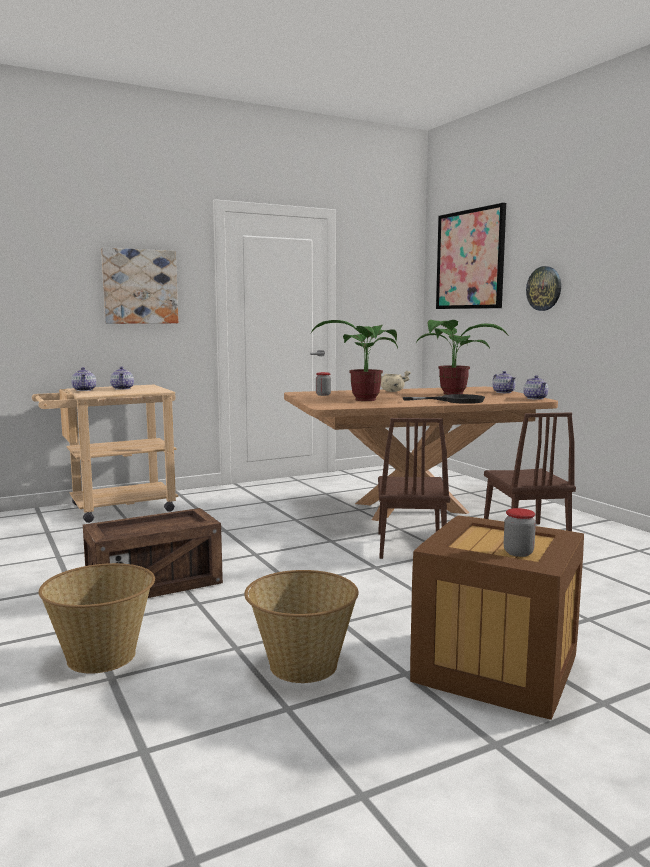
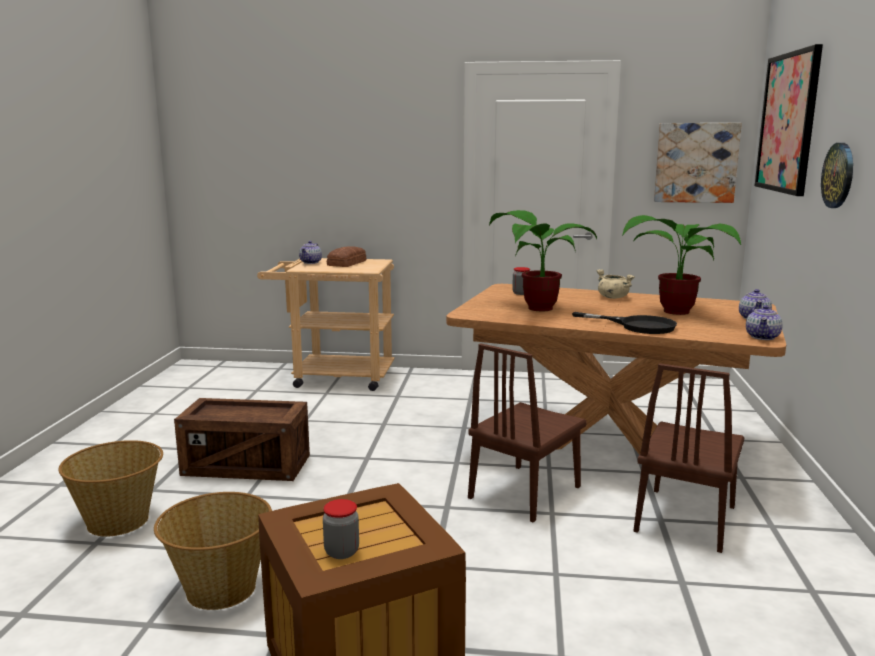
camera: 35 degrees right, 5 degrees up
(122, 388) = (348, 263): teapot -> bread
(140, 286) = (382, 159): picture -> picture (696, 163)

